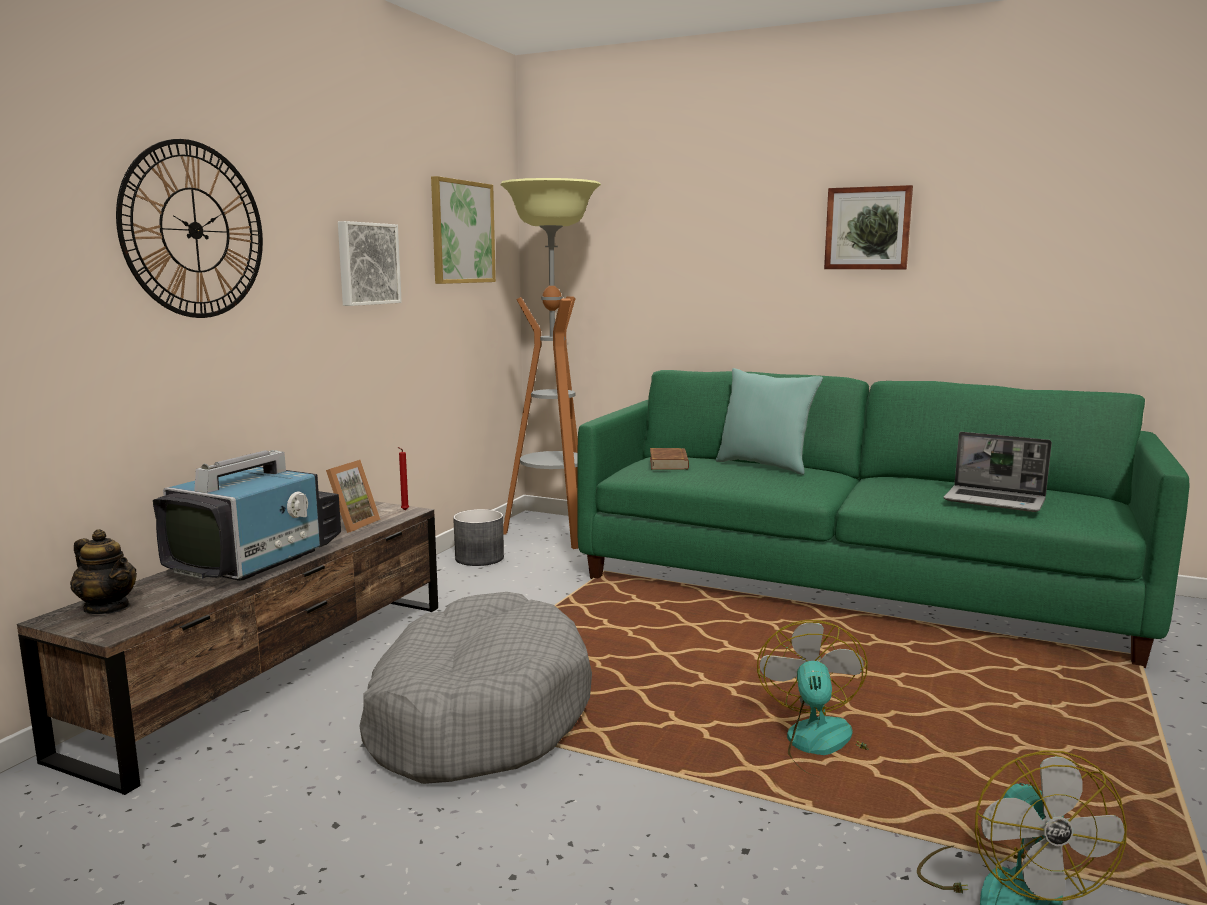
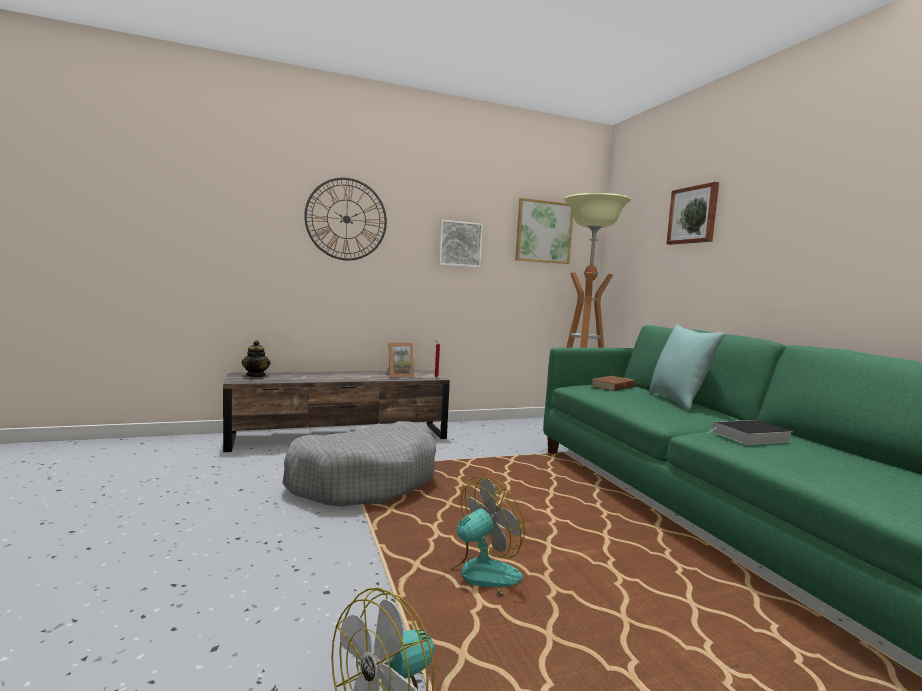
camera: 45 degrees right, 5 degrees down
(258, 560) = (334, 376): television -> none
(479, 558) = (512, 426): grey planter -> none
(868, 228) = (819, 212): picture -> picture (693, 215)
(904, 490) = (750, 437): none -> book
(995, 501) = (818, 464): laptop -> none

